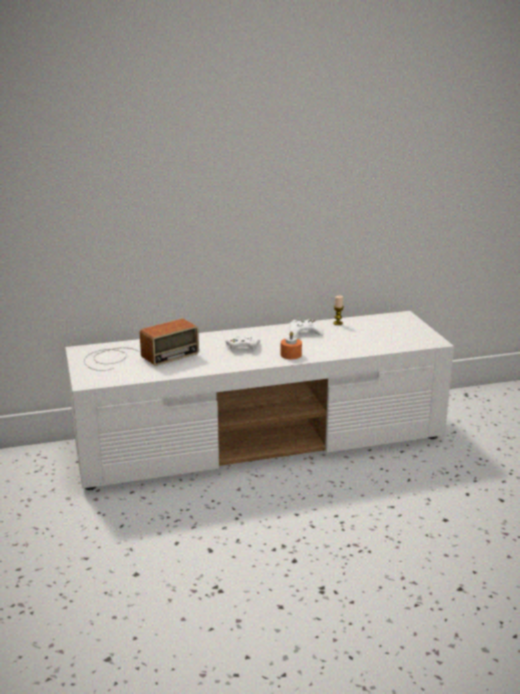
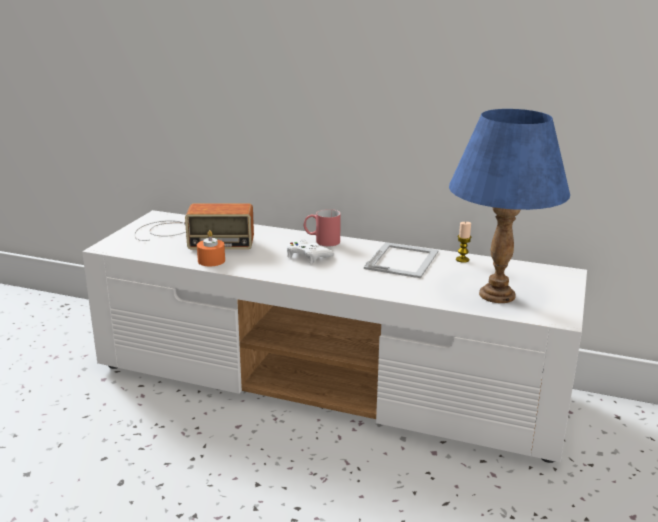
camera: 35 degrees right, 0 degrees up
(234, 335) = (321, 241): none -> red mug
(291, 355) = (345, 279): orange candle -> orange candle (211, 260)
(304, 333) = (403, 259): white game controller -> picture frame
(387, 338) = (498, 295): none -> blue table lamp

